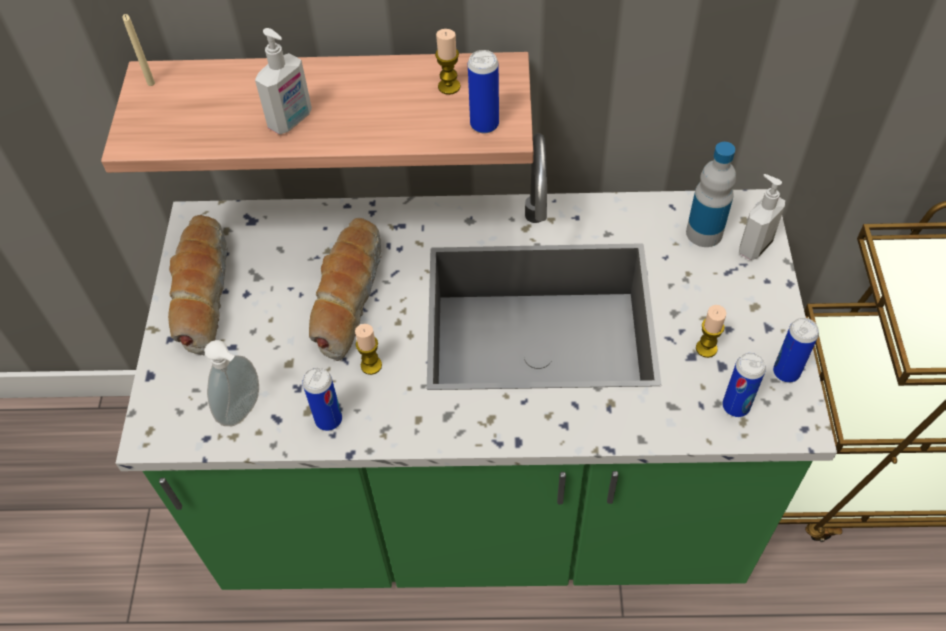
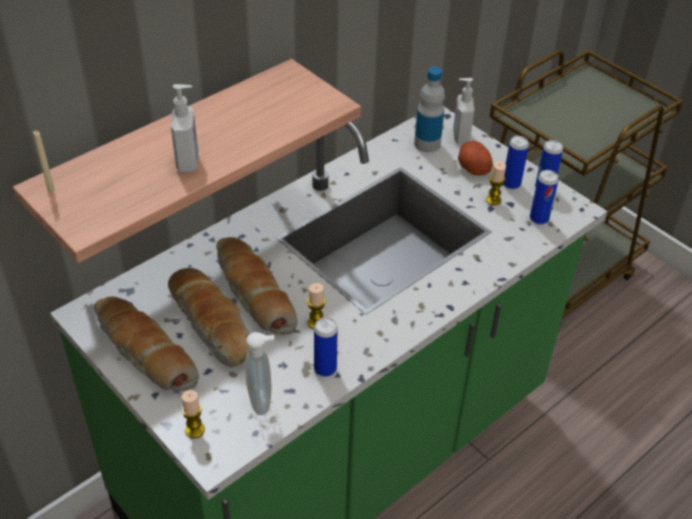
camera: 45 degrees left, 10 degrees down
(282, 304) = (213, 325): none -> bread
(449, 86) = (268, 97): candle -> candle (195, 430)
(484, 124) = (316, 106): can -> can (511, 184)
(727, 293) = (473, 167): none -> potato

